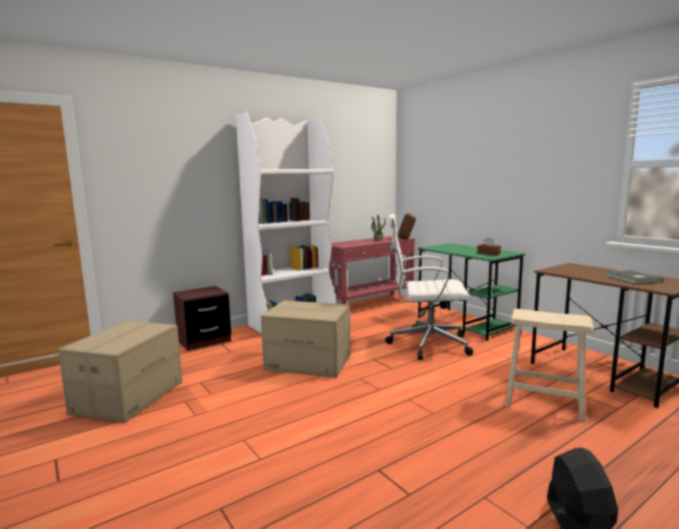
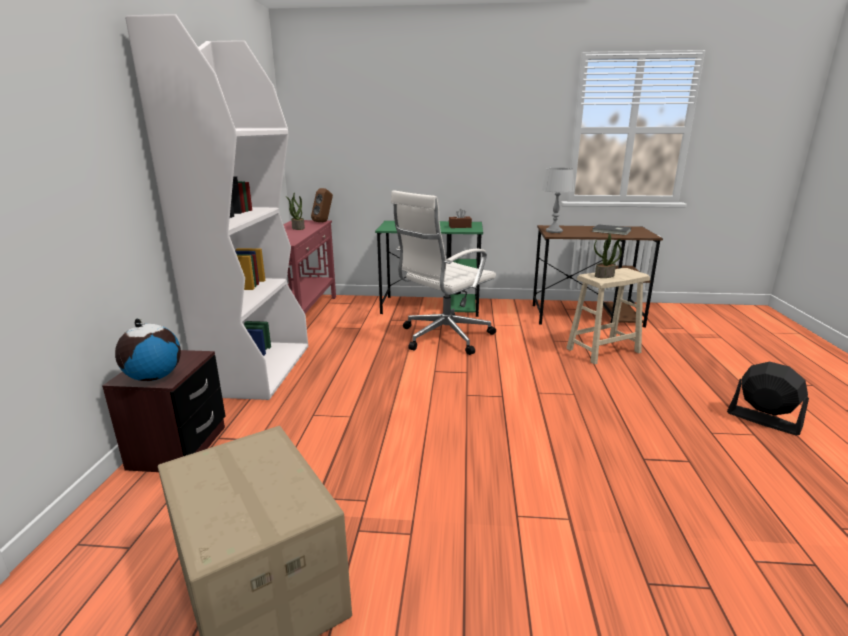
camera: 50 degrees left, 10 degrees up
(189, 294) = (154, 377): none -> globe
(309, 362) = (386, 404): cardboard box -> none
(536, 315) = (604, 276): none -> potted plant
(562, 268) = (554, 231): none -> grey table lamp

